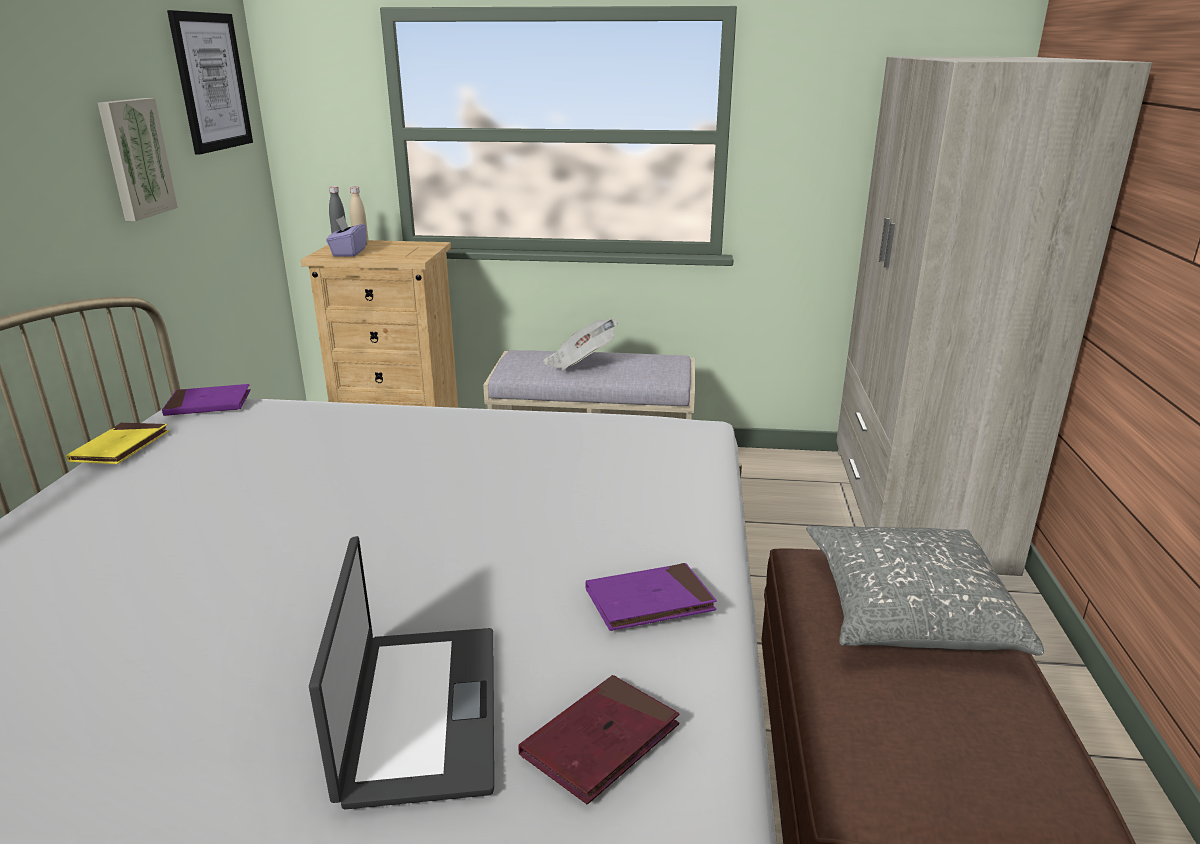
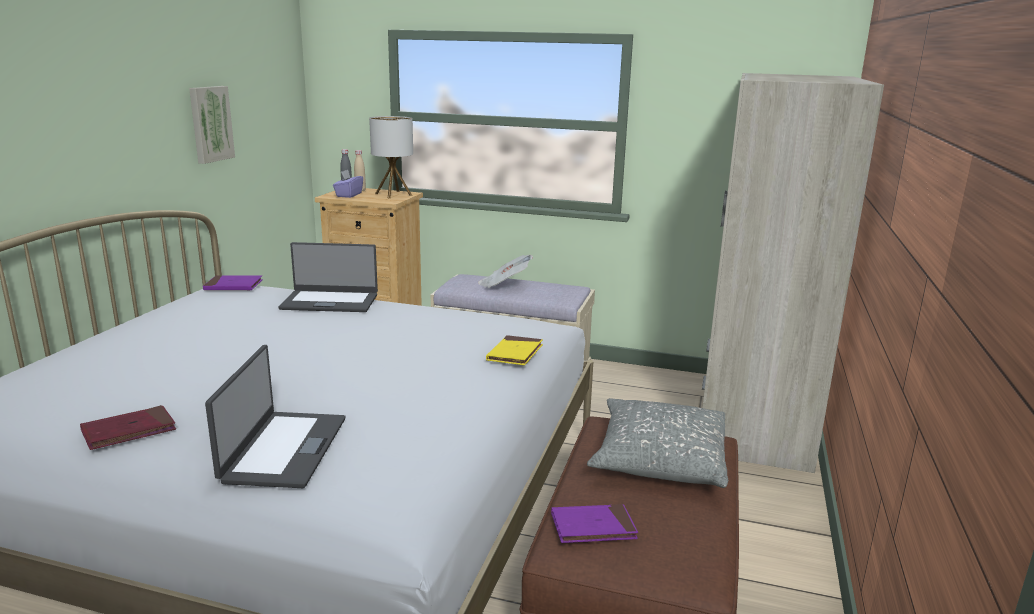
camera: 10 degrees right, 5 degrees down
(121, 447) = (171, 305): yellow book -> yellow book (515, 353)
(211, 82) = (270, 76): picture -> none
(368, 417) = (330, 301): none -> laptop
(412, 248) = (393, 194): none -> table lamp
(600, 741) = (379, 474): red book -> red book (129, 431)
(649, 601) = (451, 414): purple book -> purple book (593, 527)

